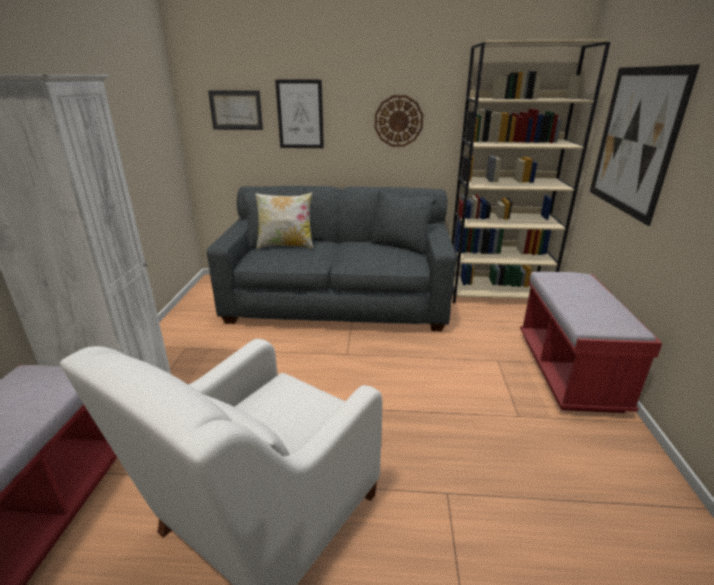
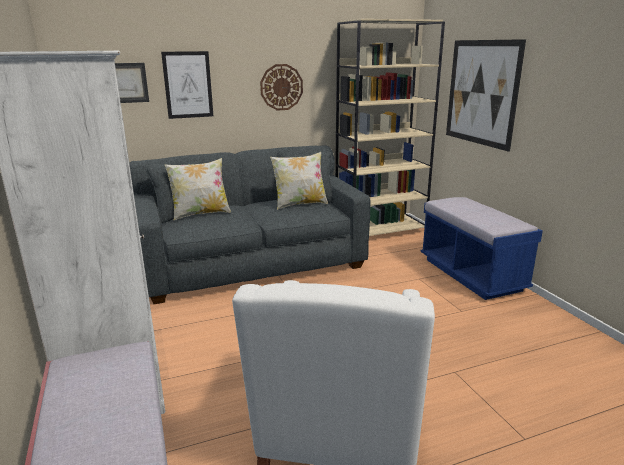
camera: 25 degrees left, 5 degrees down
(387, 251) = (300, 204): none -> pillow
(568, 371) = (471, 274): red bench -> blue bench

